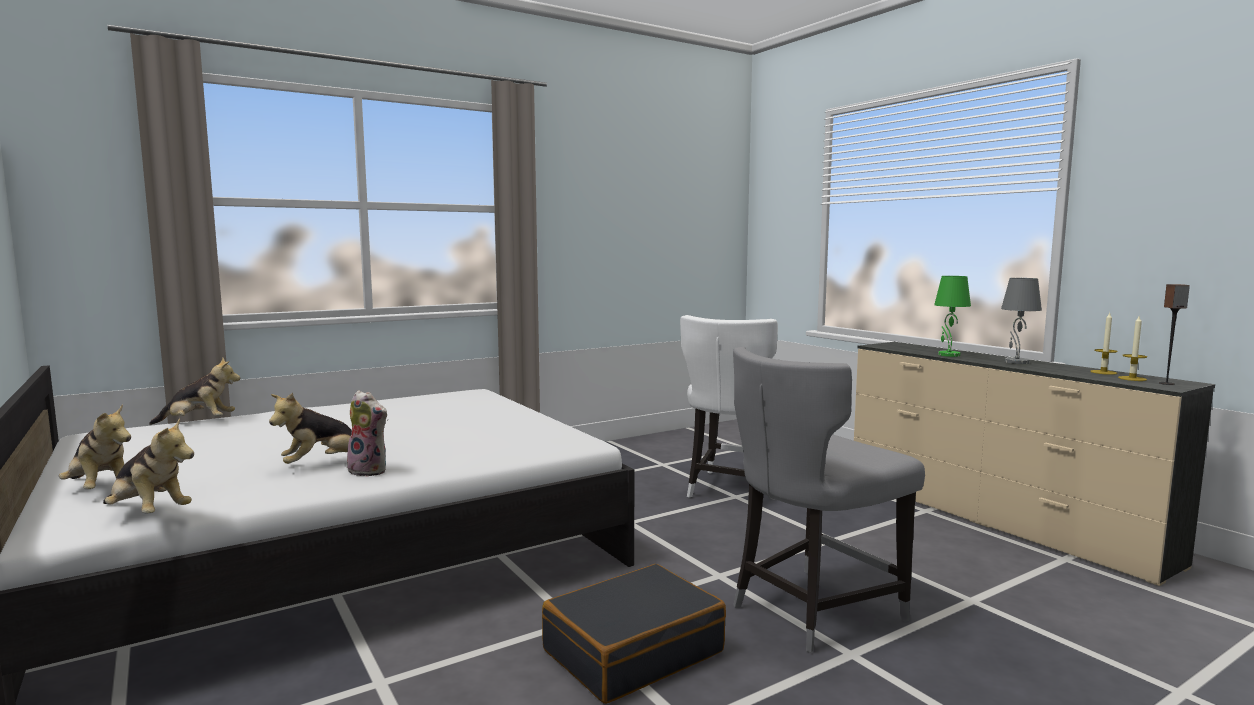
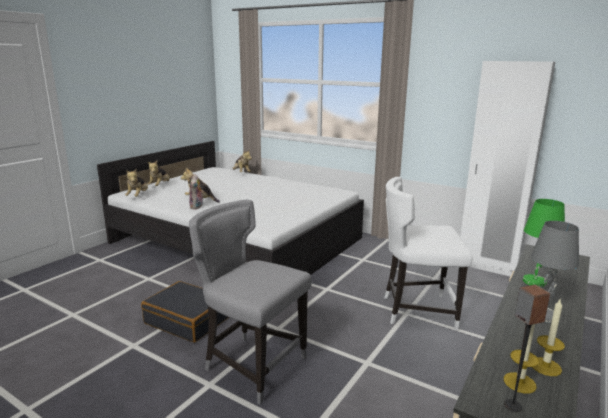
camera: 65 degrees right, 10 degrees up
(662, 438) = (487, 267): none -> white wardrobe

